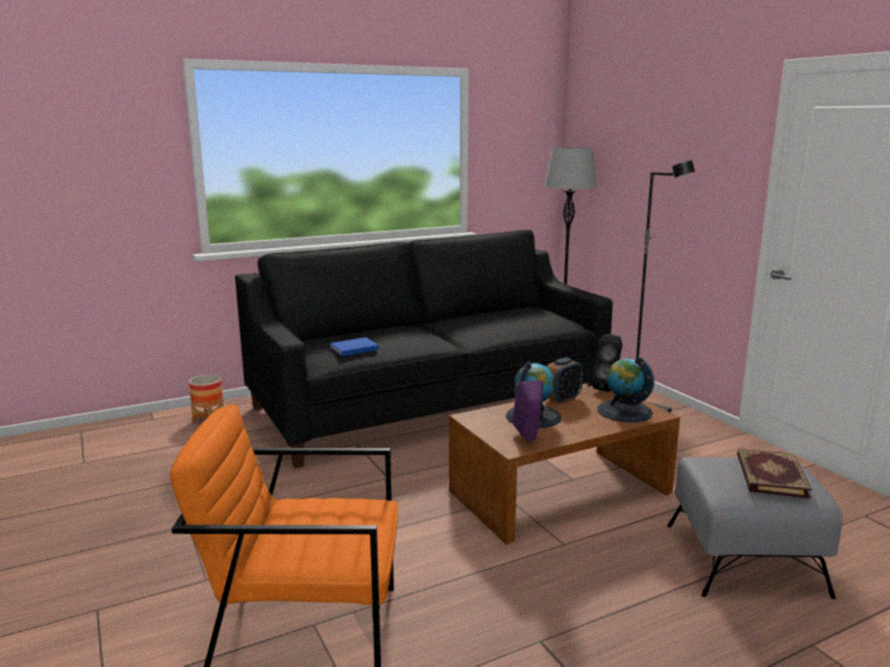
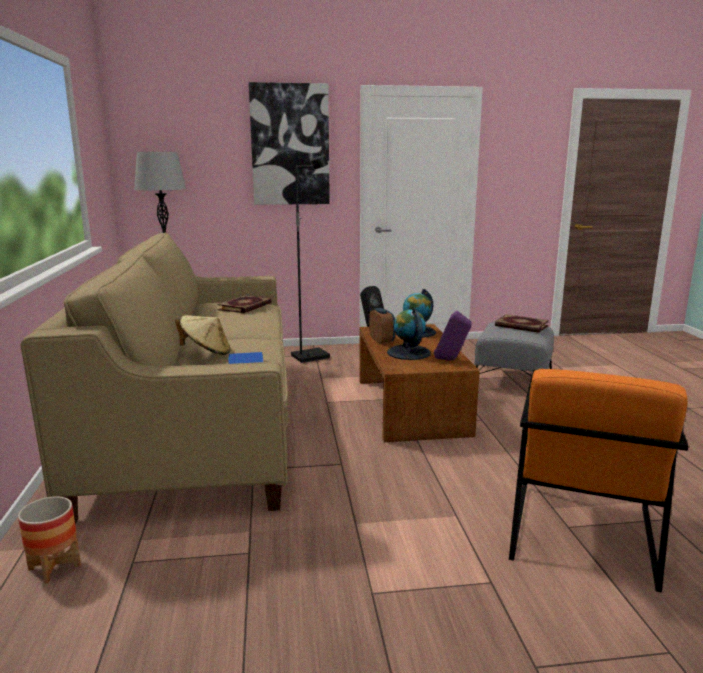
camera: 70 degrees left, 0 degrees up
(377, 333) = (206, 353): none -> beige hat
(428, 404) = (199, 422): black sofa -> beige sofa
(532, 319) = (245, 306): none -> book
(695, 144) = (290, 145): none -> picture

